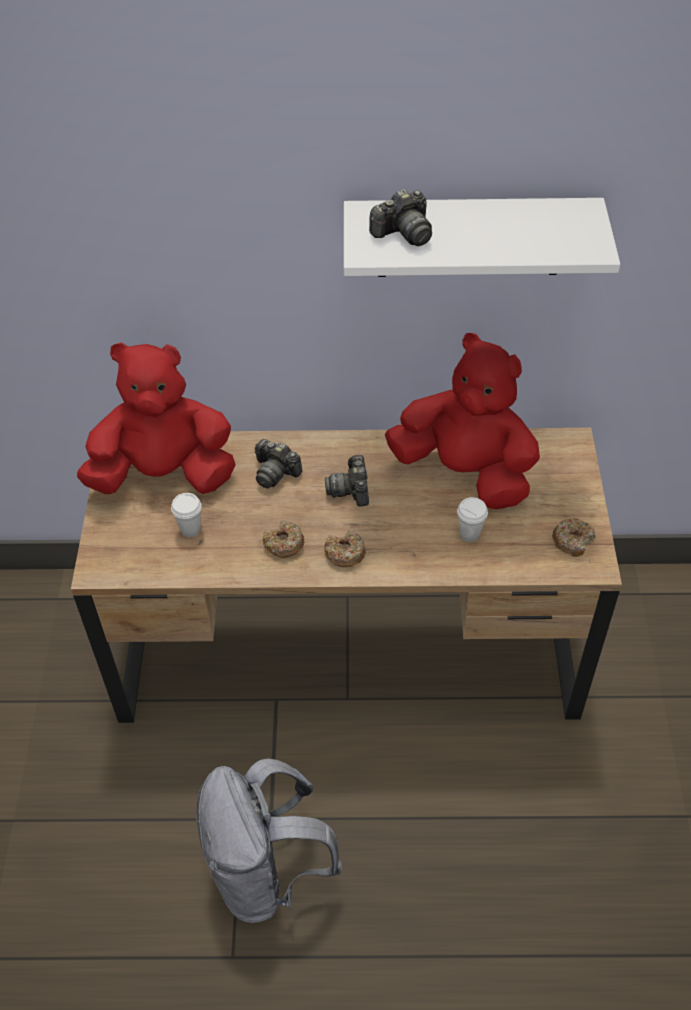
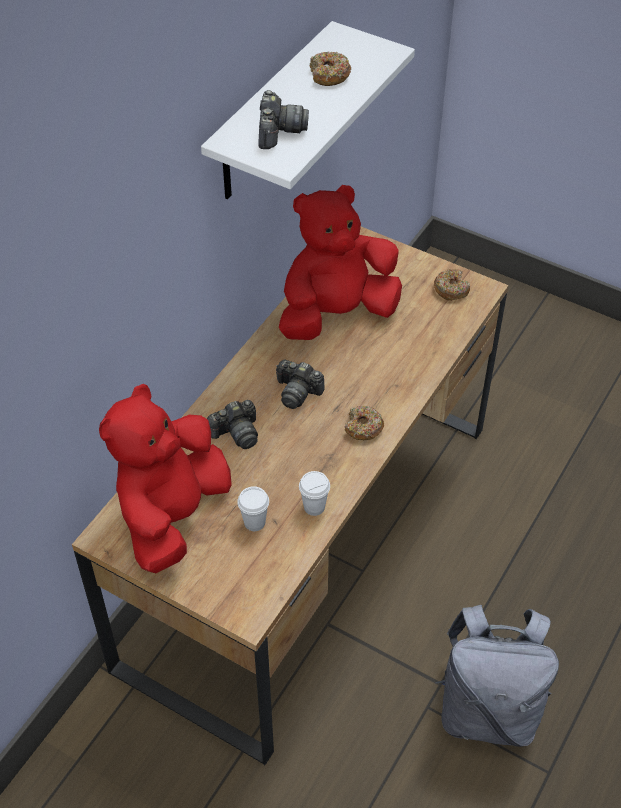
camera: 60 degrees left, 0 degrees up
(284, 544) = (322, 463): donut -> donut (329, 75)
(469, 534) = (401, 342): white cup -> white cup (314, 507)

